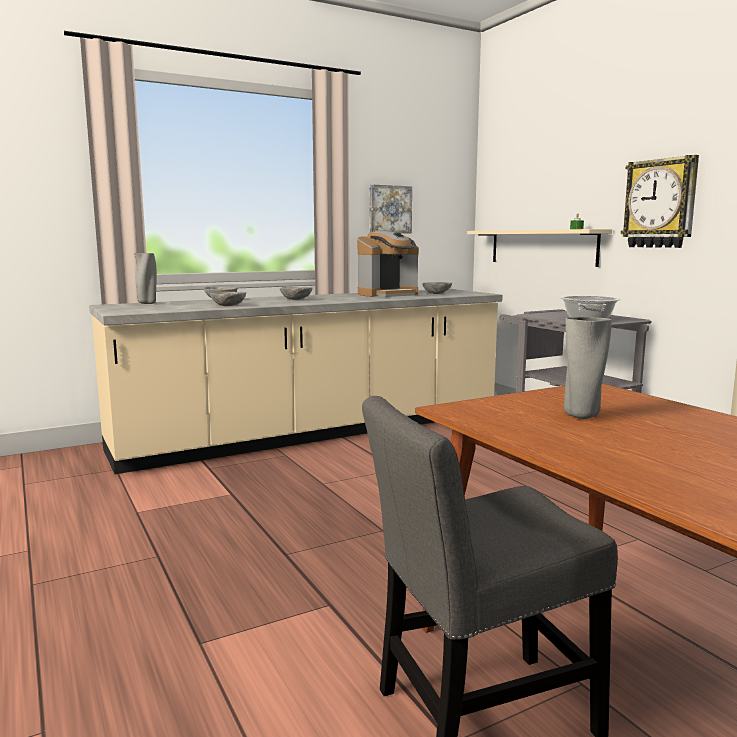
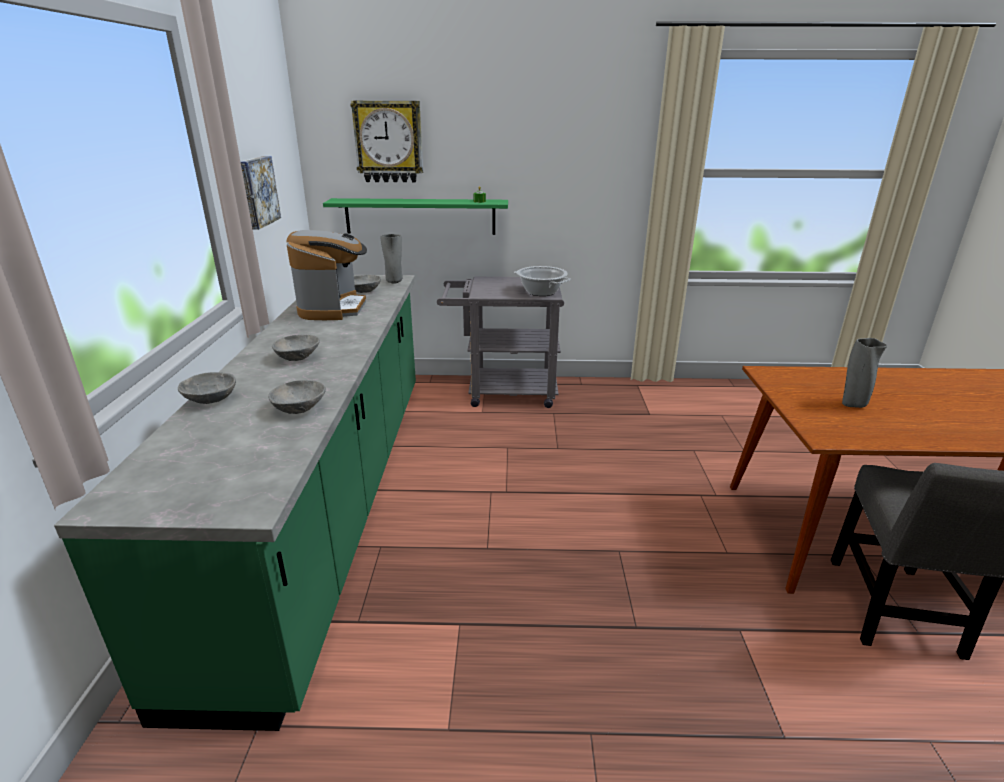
camera: 60 degrees left, 15 degrees up
(147, 303) = (151, 463): grey vase -> grey vase (394, 282)
(315, 432) = (331, 501): beige counter -> green counter
(542, 247) = (420, 216): beige shelf -> green shelf
(660, 203) = (557, 178): wall clock -> wall clock (389, 142)

